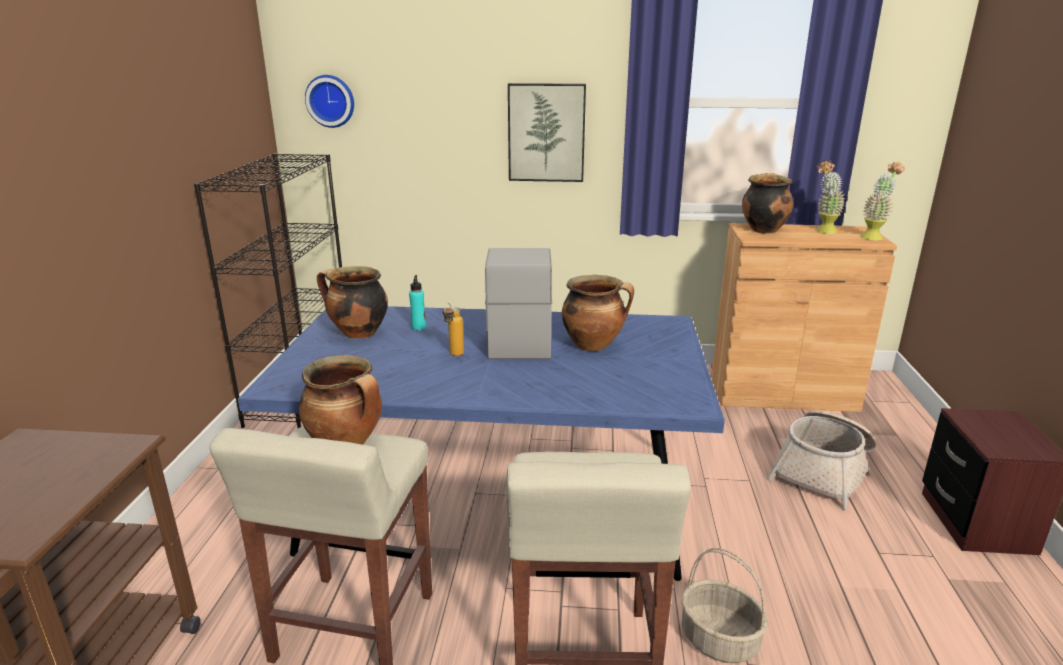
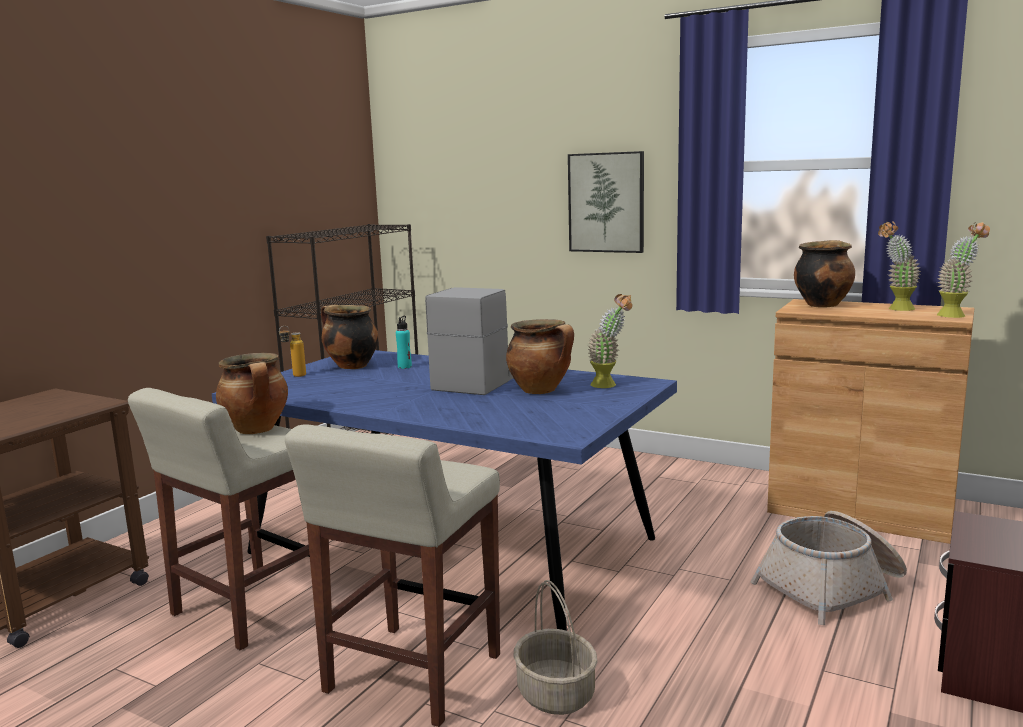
camera: 25 degrees right, 10 degrees down
(331, 101) = (420, 177): wall clock -> none
(454, 356) = (405, 386): bottle -> bottle (294, 376)
(645, 330) = (610, 385): none -> potted plant

